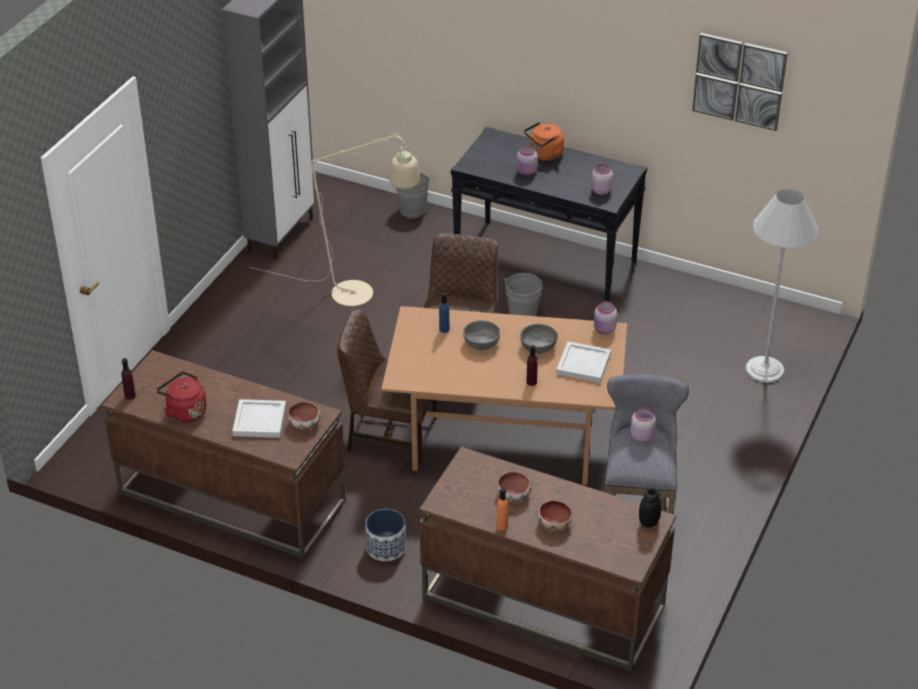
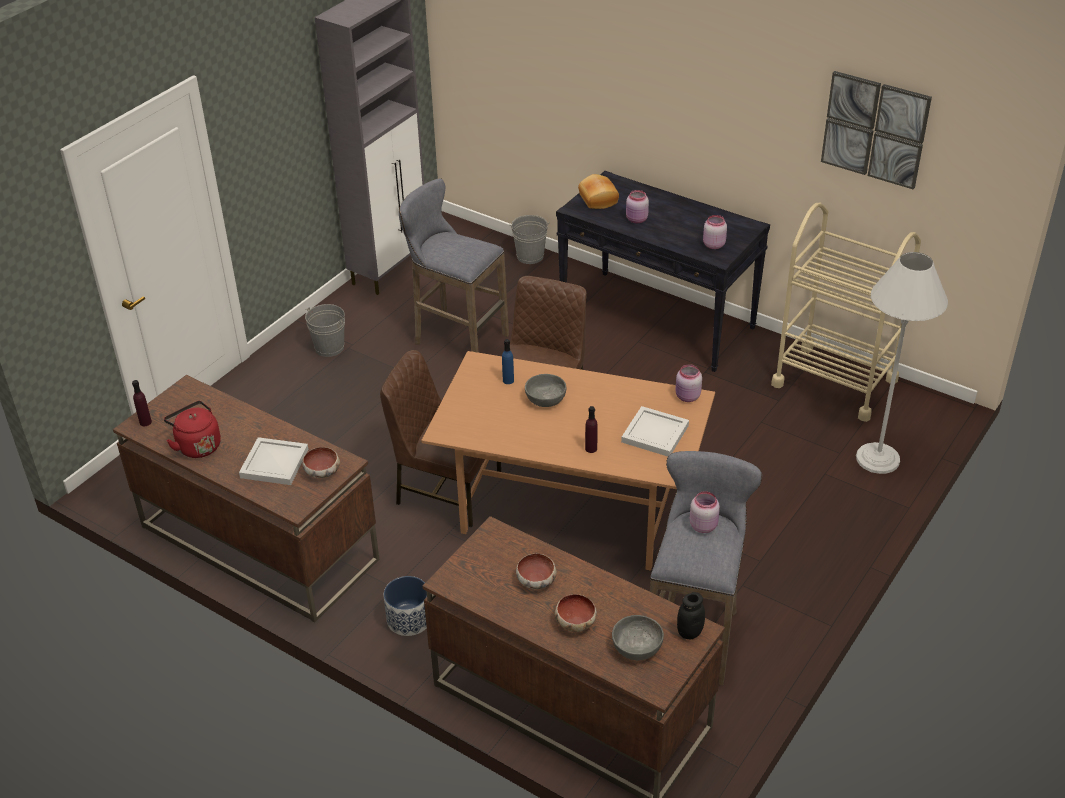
camera: 10 degrees right, 0 degrees up
(363, 295) = (456, 339): beige floor lamp -> grey stool
(486, 155) = (597, 199): none -> bread
(502, 526) = (513, 618): orange bottle -> none
(522, 314) = (620, 373): grey bucket -> grey bucket (329, 347)
(538, 346) = (608, 409): grey bowl -> grey bowl (636, 647)
(544, 155) = (660, 204): orange kettle -> none
(716, 305) = (834, 382): none -> beige cart

